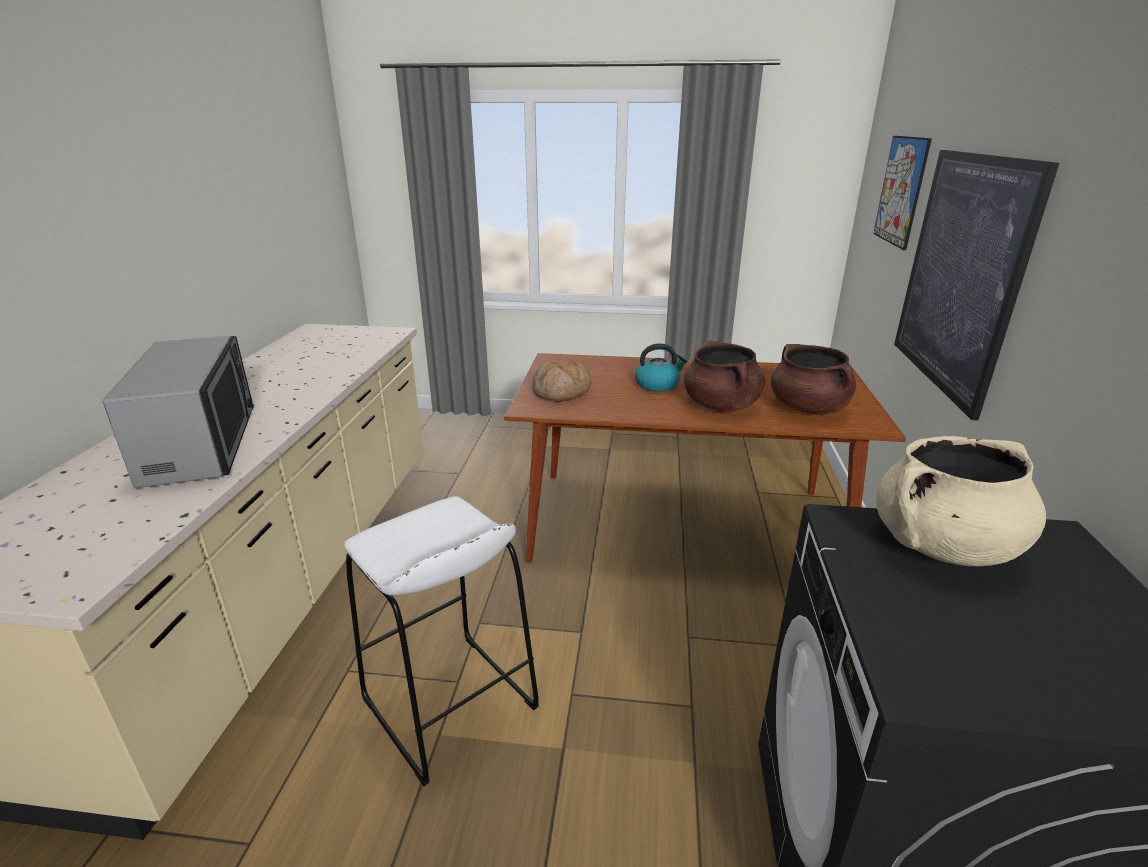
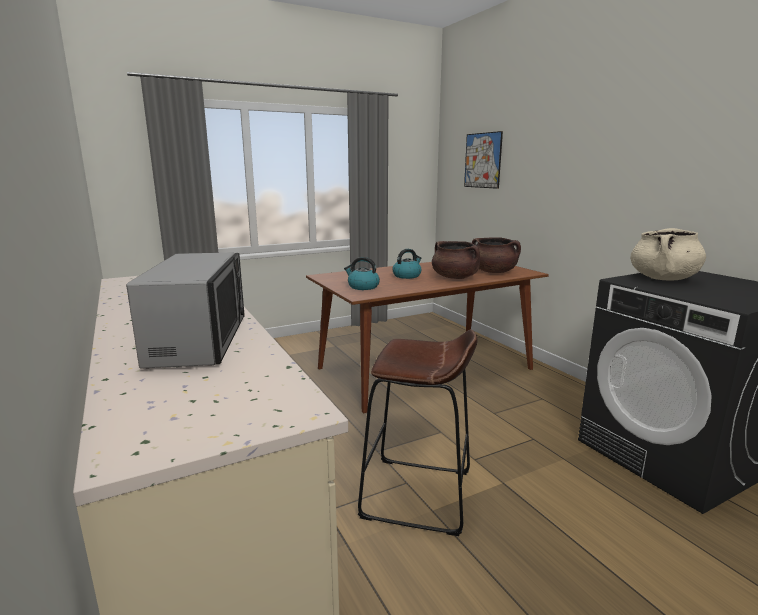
camera: 35 degrees left, 10 degrees down
(202, 444) = (200, 340): microwave -> microwave turned 45 degrees clockwise
(449, 704) = (417, 494): white stool -> brown stool
(562, 392) = (362, 287): bread -> kettle
(960, 274) = (551, 189): picture -> none

